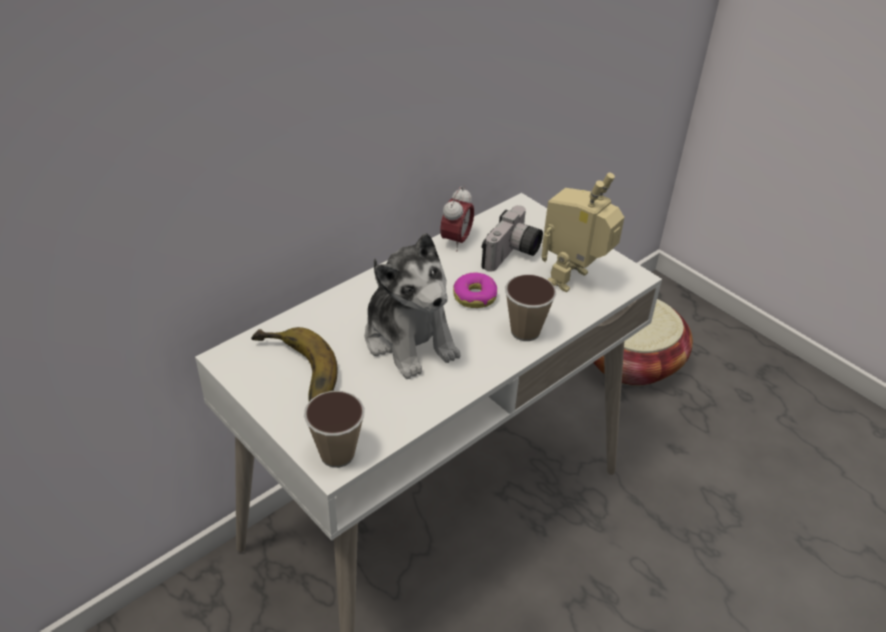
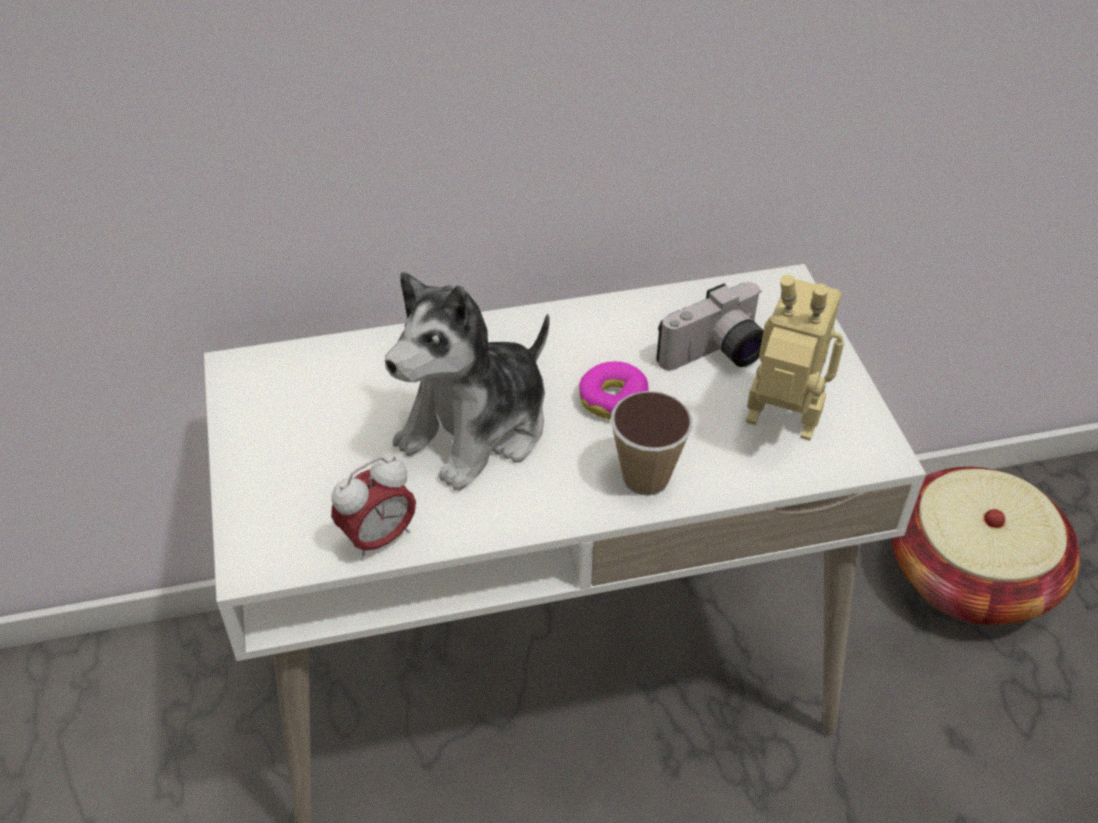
camera: 30 degrees right, 5 degrees up
(292, 376) = (293, 423): banana -> none
(337, 454) = (268, 551): cup -> none
(409, 339) = (477, 429): plush toy -> plush toy turned 45 degrees clockwise
(456, 241) = (649, 308): alarm clock -> alarm clock (378, 538)
(574, 280) = (779, 427): toy robot -> toy robot turned 45 degrees clockwise

